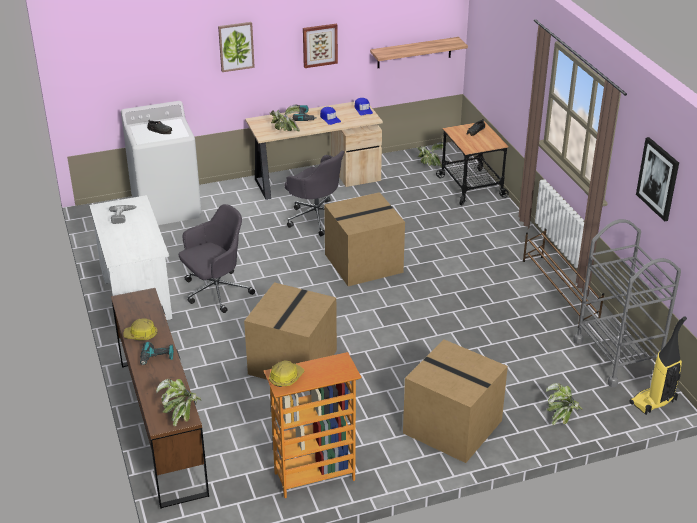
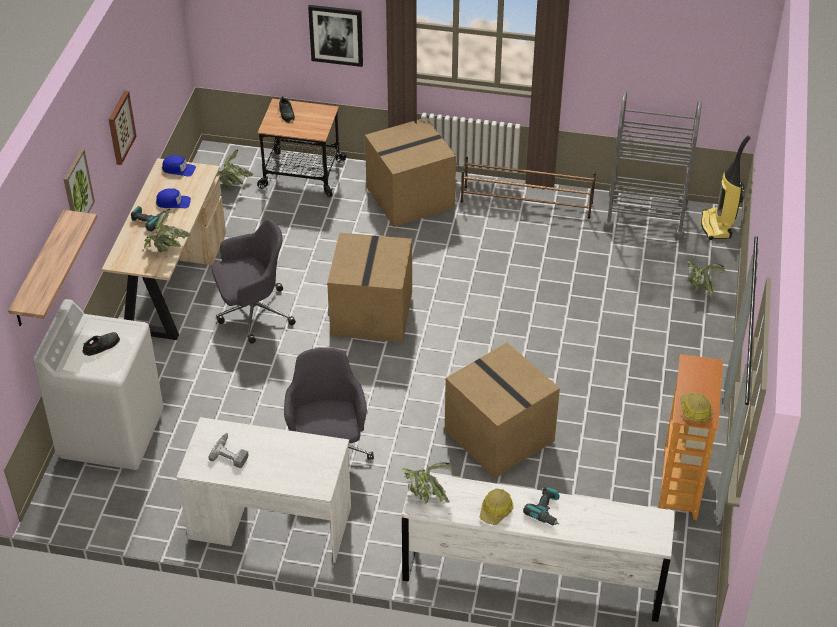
camera: 60 degrees left, 10 degrees up
(162, 426) = (532, 578): brown dresser -> white dresser
(181, 413) = (650, 520): potted plant -> potted plant (425, 494)
(414, 52) = (167, 72): shelf -> shelf (39, 270)
(451, 427) = (669, 364): cardboard box -> cardboard box (409, 198)
(658, 178) = (638, 38): picture -> picture (336, 35)

